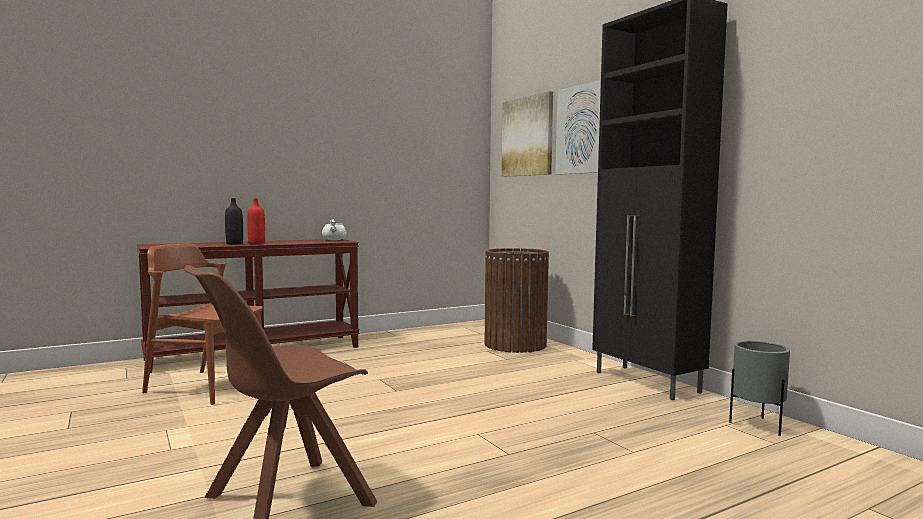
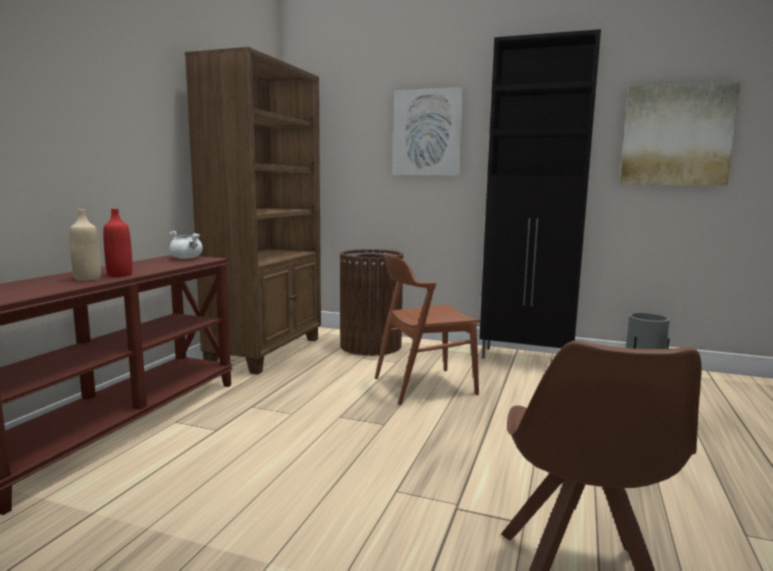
camera: 40 degrees left, 5 degrees up
(206, 386) = (159, 498): brown chair -> brown chair (424, 386)
(234, 243) = (87, 278): black bottle -> beige bottle
(427, 333) = (267, 351): none -> brown bookcase
(527, 136) = (346, 133): picture -> picture (676, 135)

